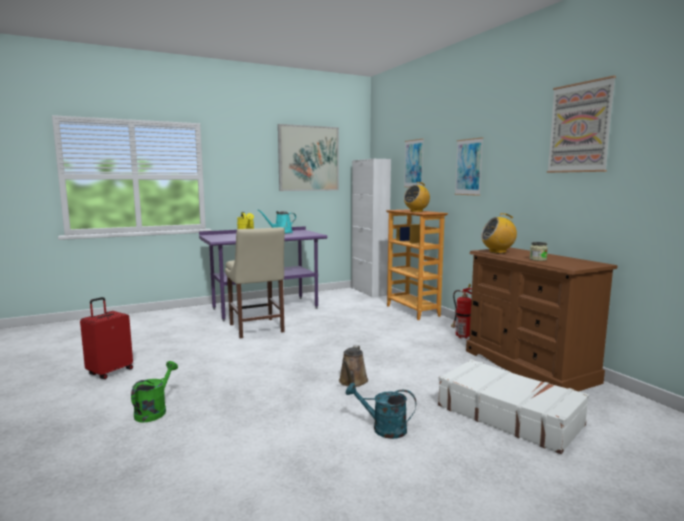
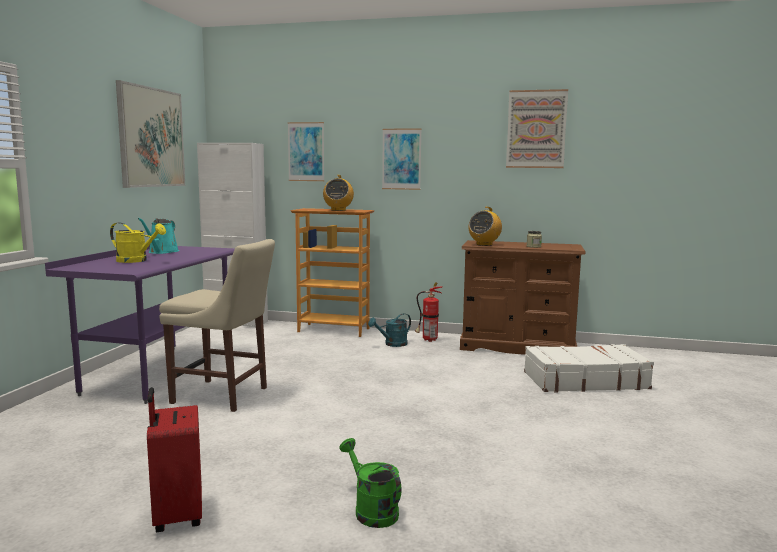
camera: 50 degrees left, 0 degrees up
(352, 382) = (454, 402): brown watering can -> none
(383, 429) = (557, 421): turquoise watering can -> turquoise watering can (392, 344)

